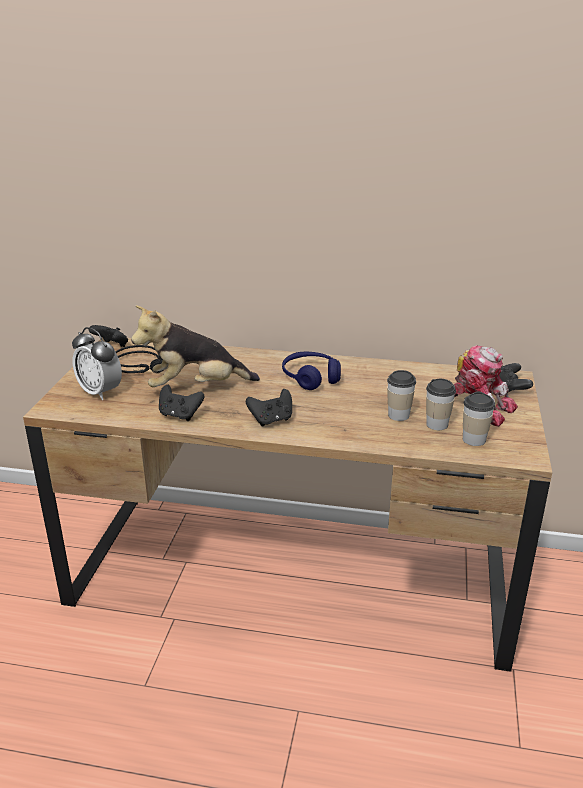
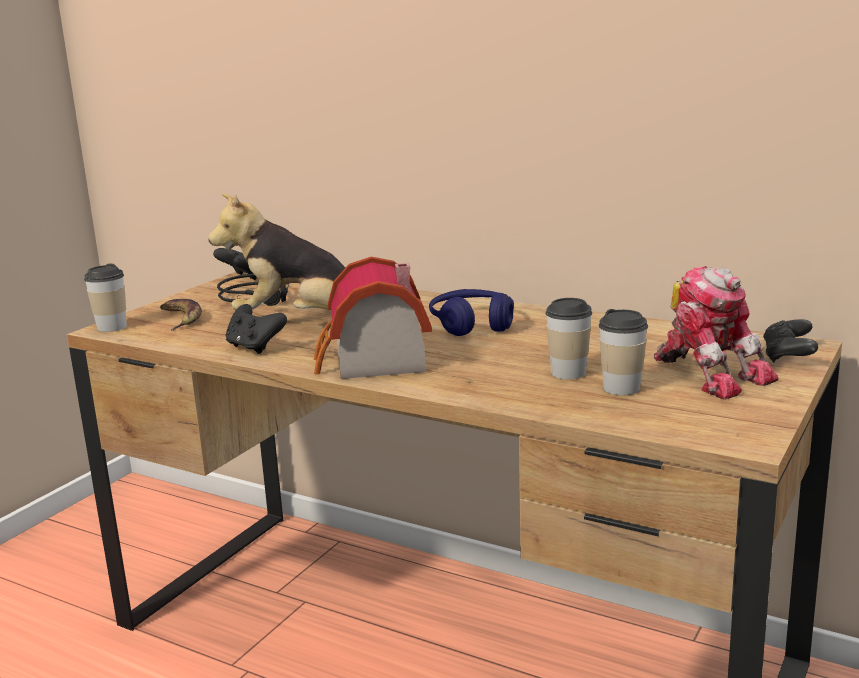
camera: 20 degrees right, 10 degrees down
(100, 392) = (180, 318): alarm clock -> banana
(271, 420) = (372, 362): black game controller -> toy house
(474, 440) = (668, 411): cup -> cup (112, 327)

